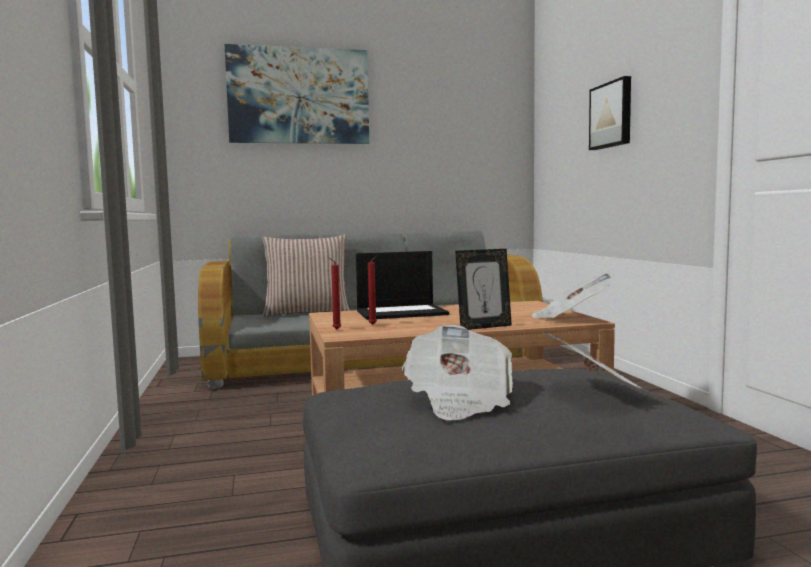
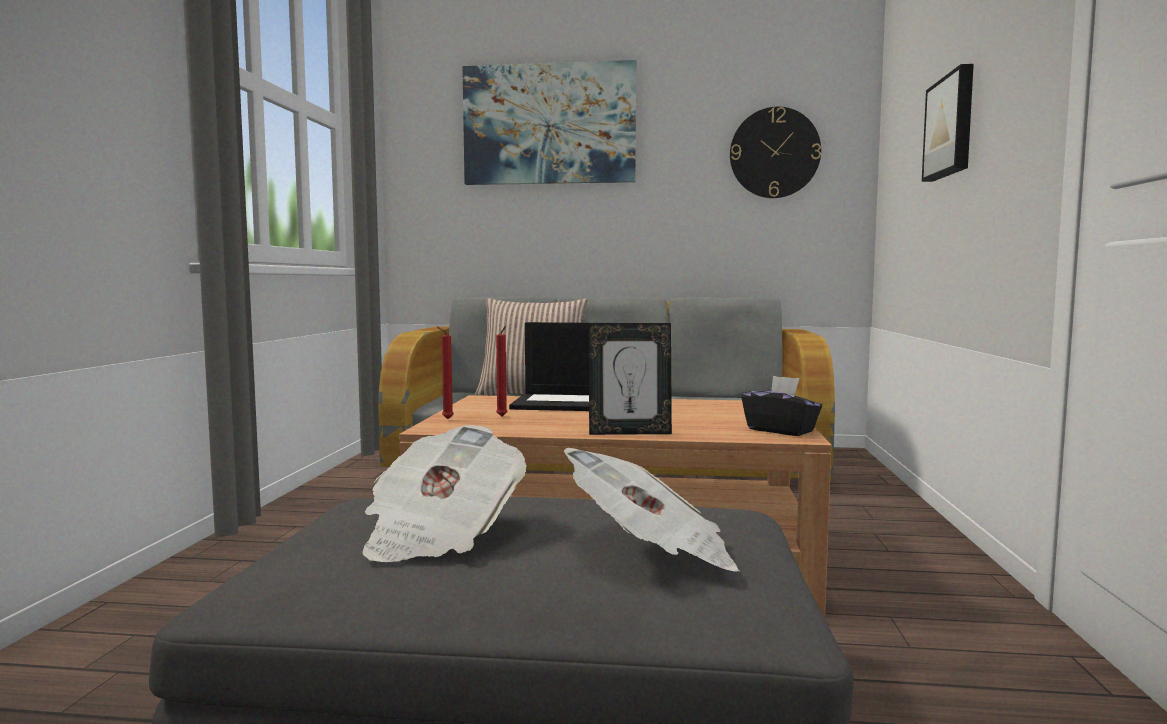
camera: 20 degrees right, 0 degrees up
(467, 125) = (774, 153): none -> wall clock
(571, 317) = (781, 430): newspaper -> black tissue box

